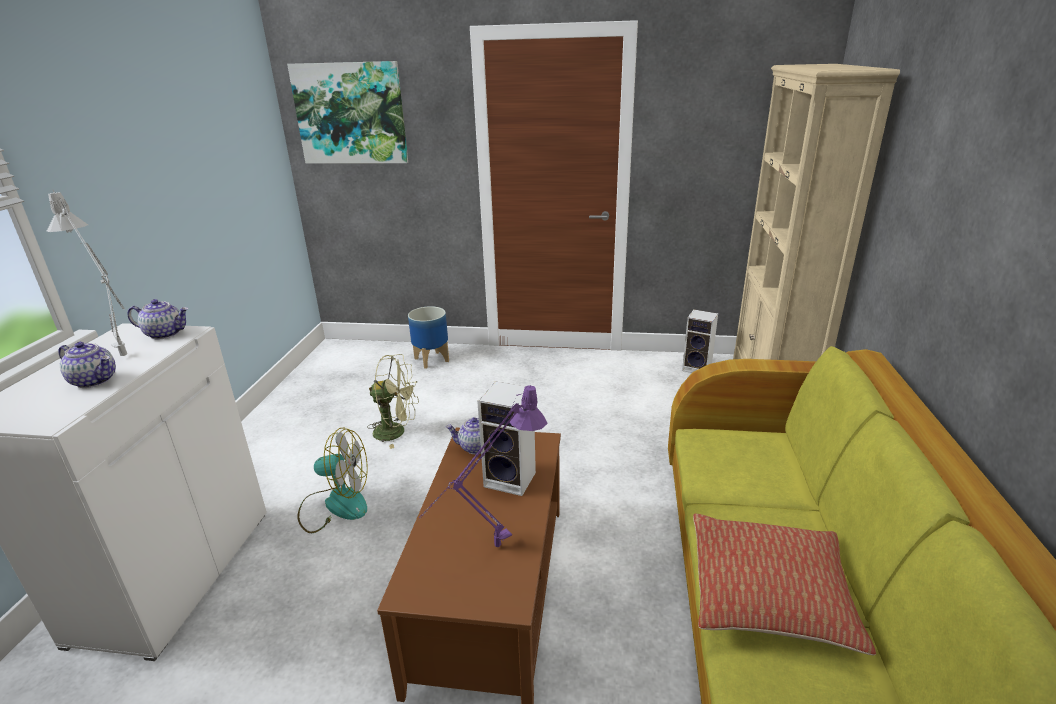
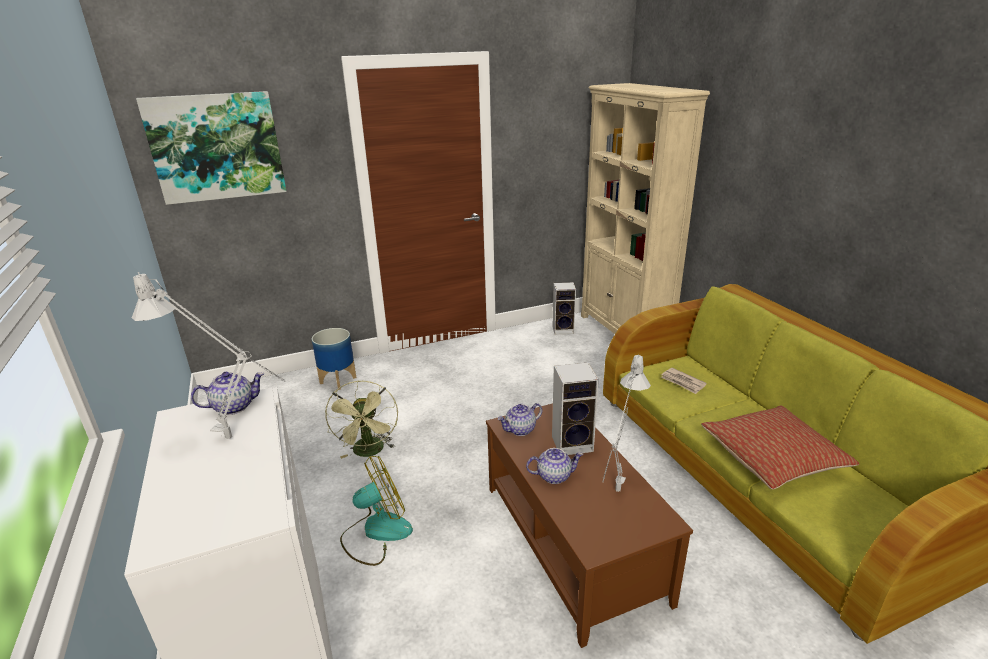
camera: 30 degrees left, 0 degrees up
(95, 380) = (238, 468): teapot -> teapot (554, 476)
(396, 432) = (369, 452): green fan -> green fan turned 105 degrees clockwise
(490, 551) = (615, 496): purple table lamp -> grey table lamp
(744, 462) = (682, 382): none -> newspaper

